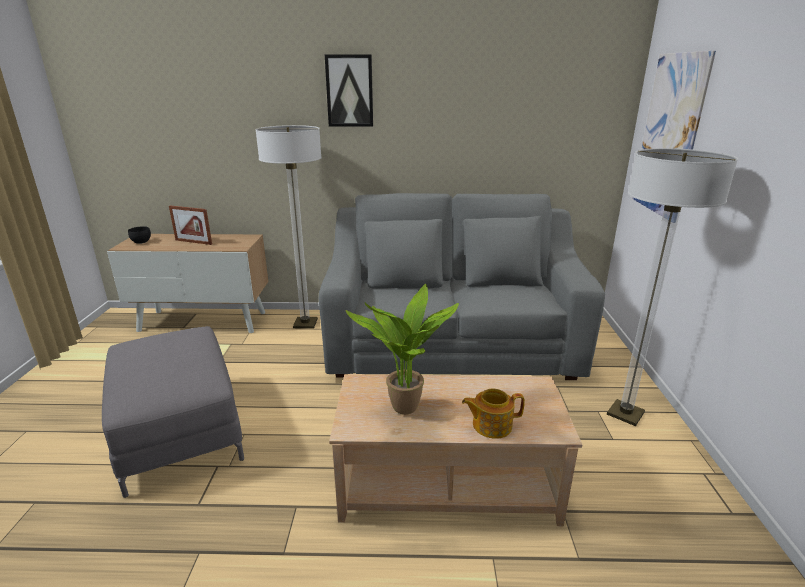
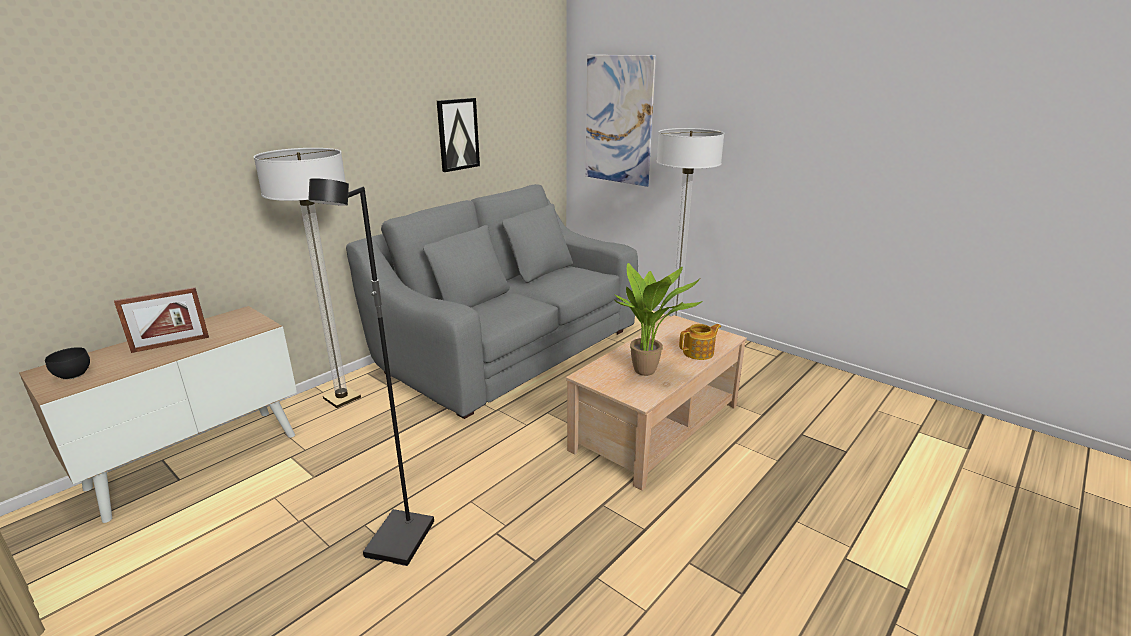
camera: 50 degrees left, 0 degrees up
(181, 429) = (401, 541): grey ottoman -> black floor lamp
(349, 91) = (336, 100): picture -> picture (457, 134)
(491, 425) = (699, 353): teapot -> teapot turned 150 degrees counterclockwise

